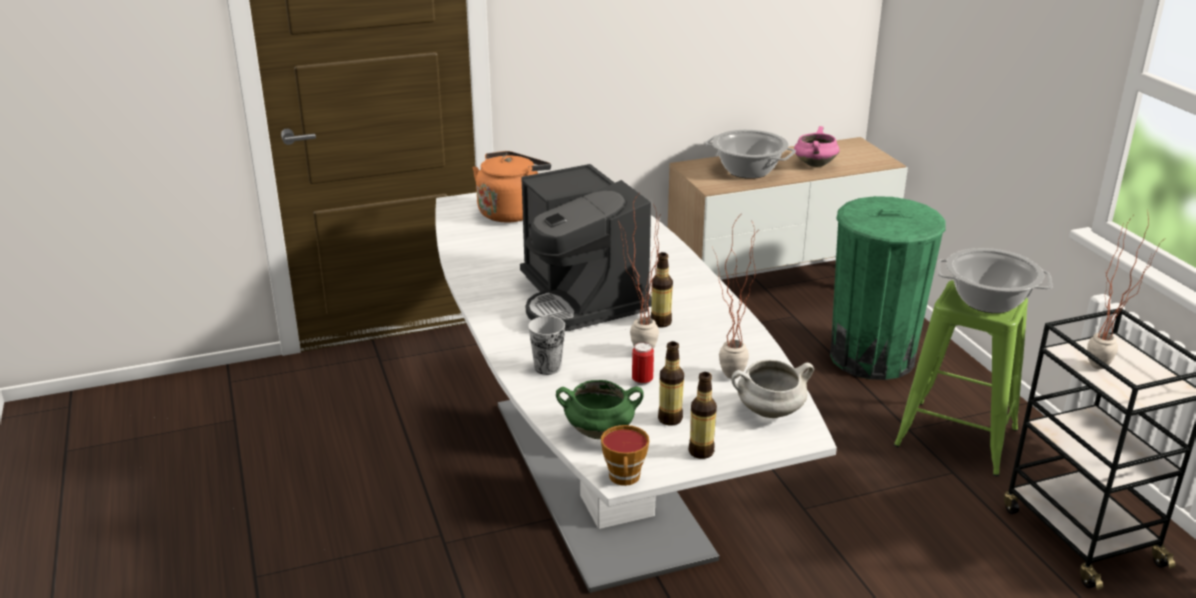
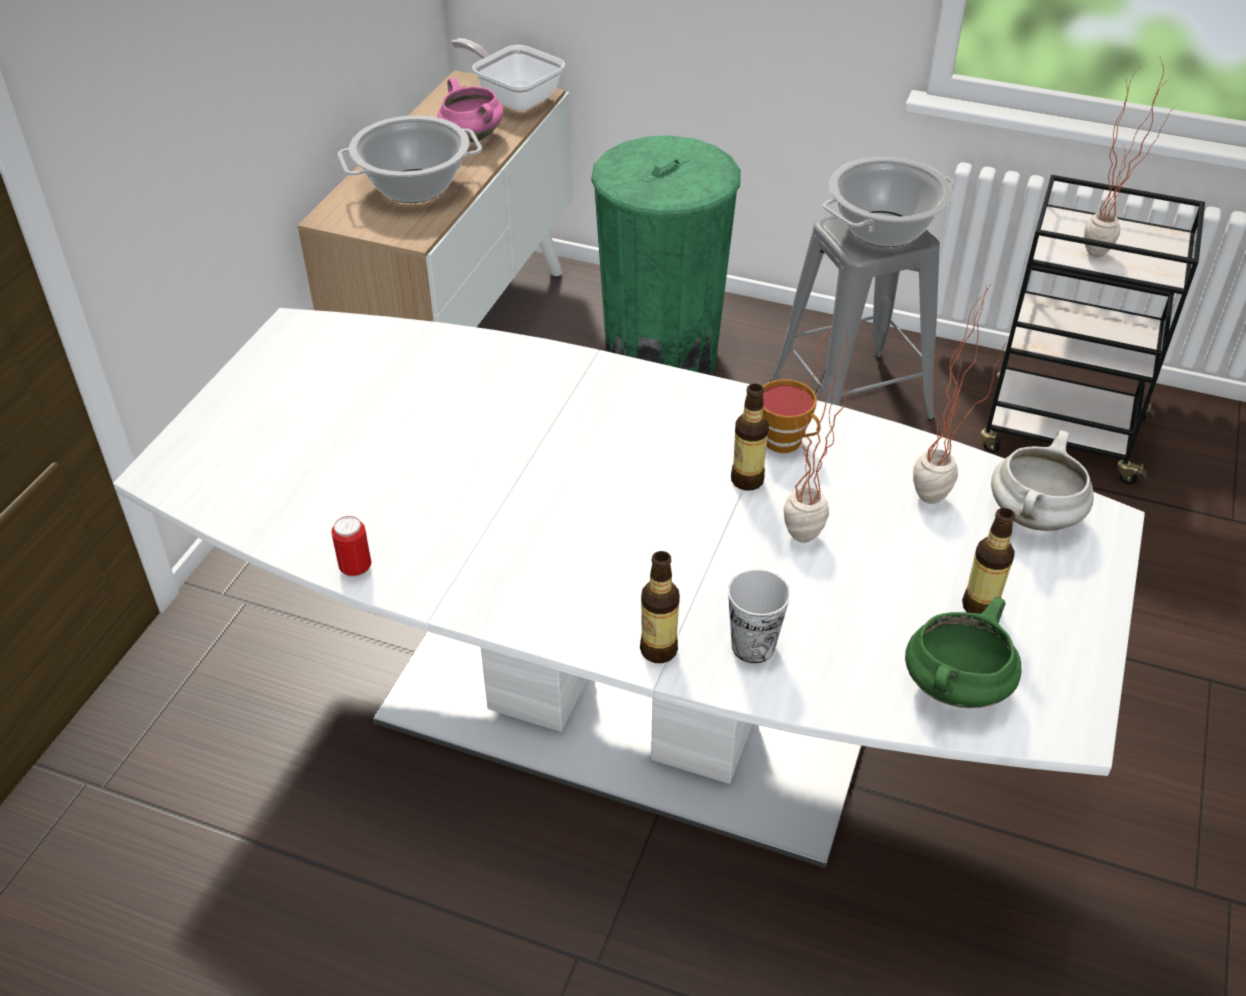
camera: 50 degrees left, 15 degrees up
(511, 212) = (274, 435): orange kettle -> none
(581, 298) = (606, 511): coffee machine -> none
(625, 478) = (1080, 725): cup -> cup (787, 442)
(642, 381) = (870, 578): can -> can (356, 568)
(701, 452) = (1073, 623): bottle -> bottle (658, 650)
(870, 158) = (513, 97): none -> frying pan
(957, 438) = (852, 400): green stool -> grey stool

